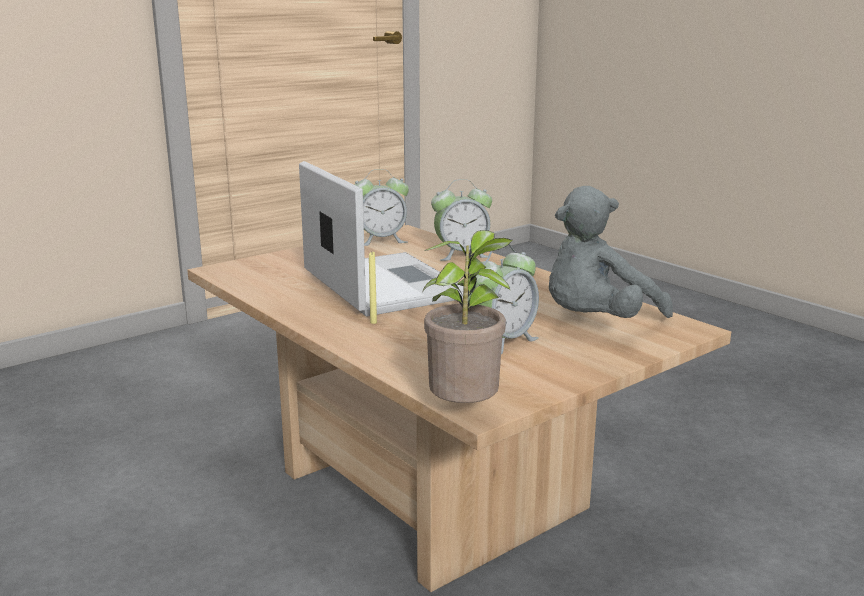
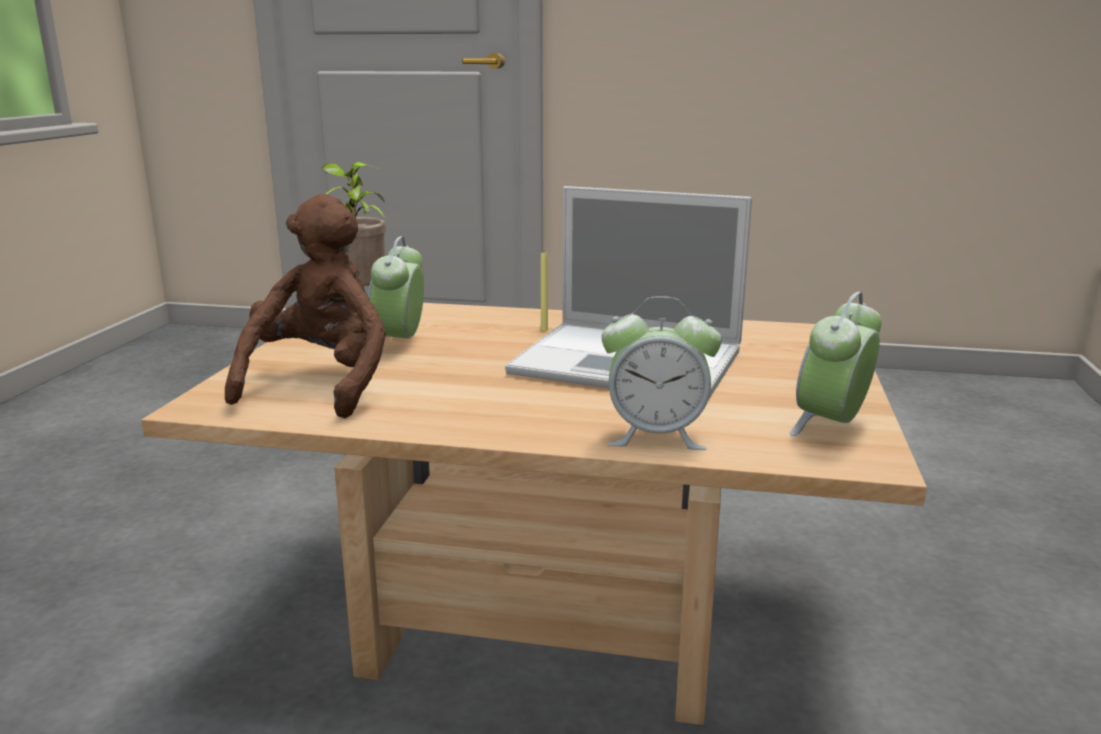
camera: 140 degrees right, 0 degrees up
(461, 254) = (656, 436): alarm clock -> alarm clock turned 120 degrees counterclockwise
(596, 323) = (321, 383): grey plush toy -> brown plush toy

